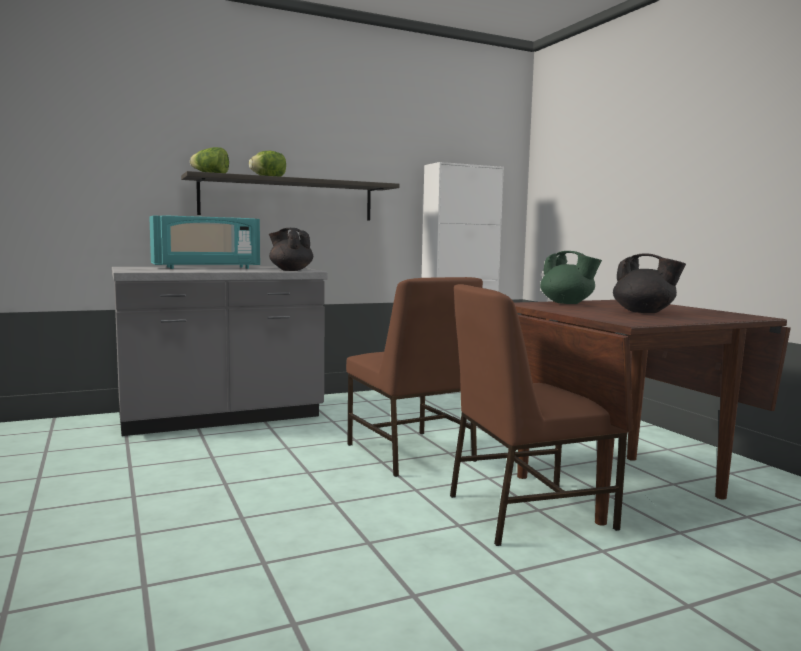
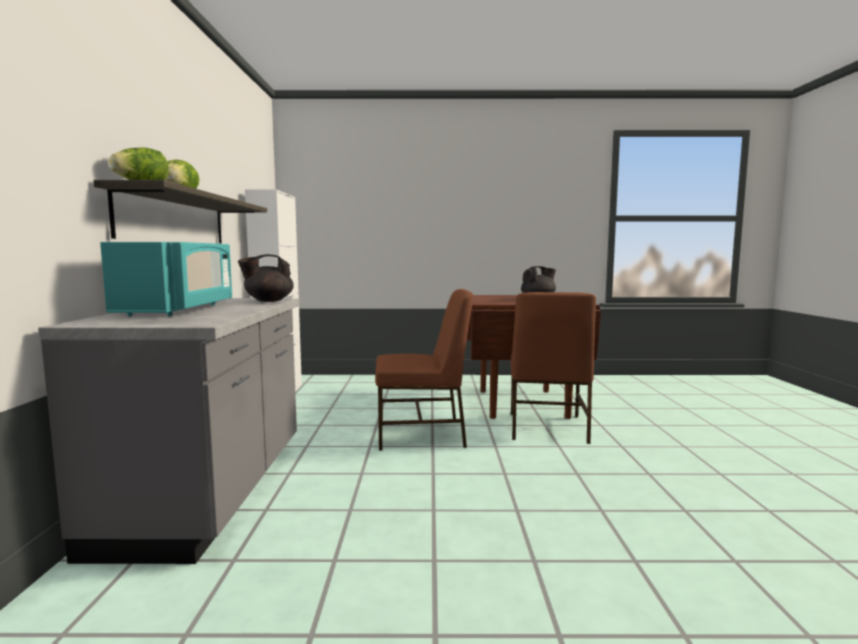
camera: 65 degrees left, 0 degrees up
(567, 303) = (486, 300): green teapot -> none

